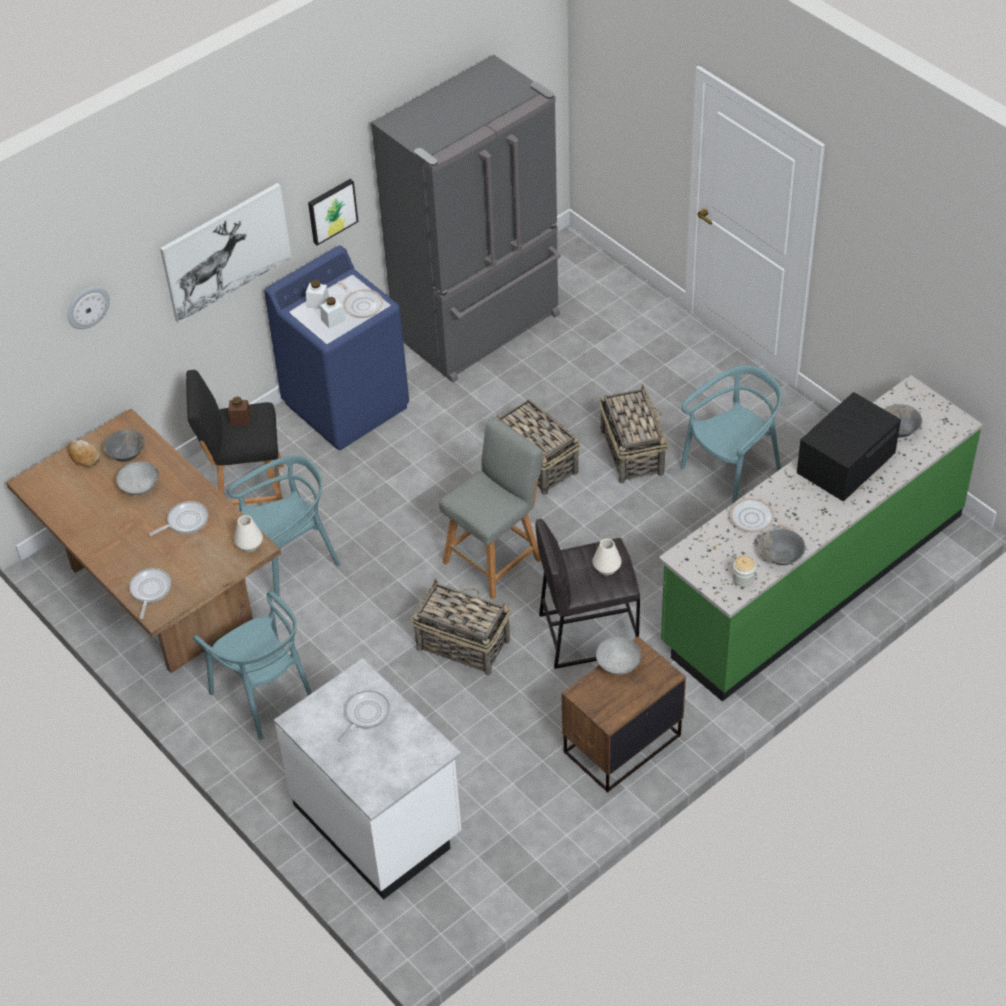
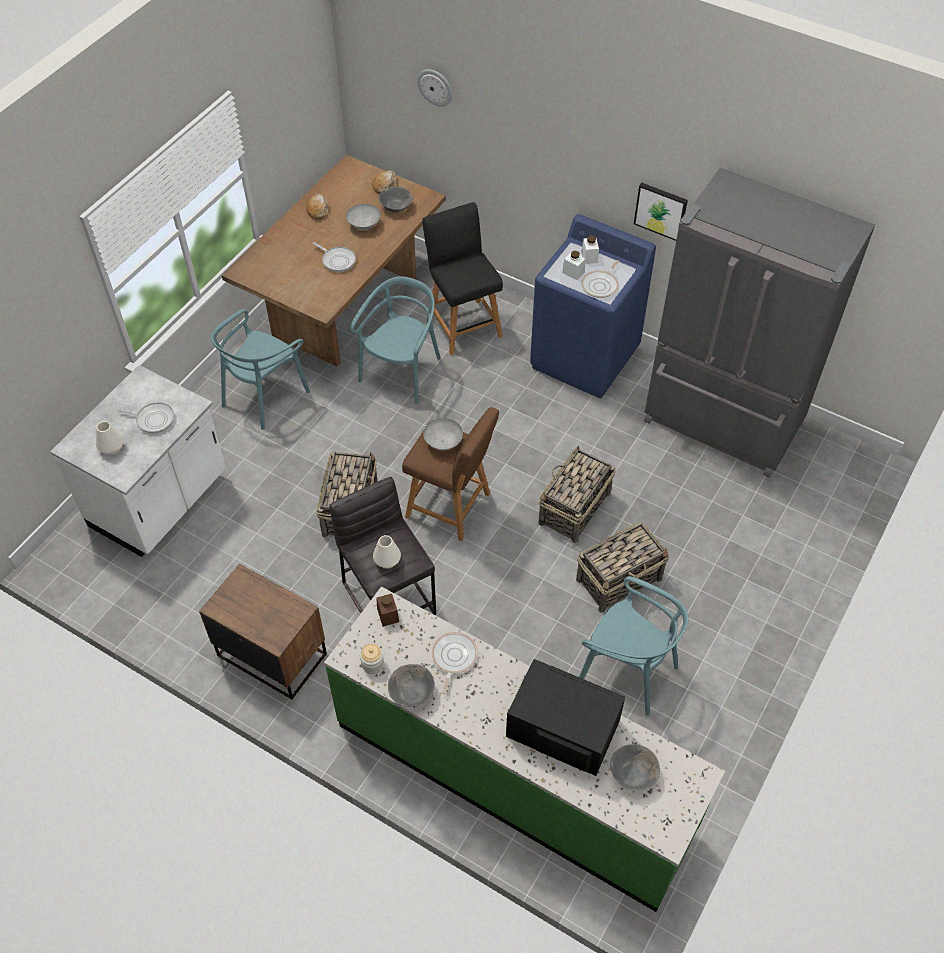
camera: 70 degrees right, 5 degrees up
(89, 524) = (318, 210): none -> bread
(150, 590) = (262, 262): frying pan -> none
(226, 251) = (557, 153): picture -> none
(240, 419) = (471, 266): brown jar -> brown jar (388, 615)
(249, 545) = (324, 304): white vase -> white vase (112, 448)
(290, 561) = (402, 372): turquoise chair -> turquoise chair turned 105 degrees counterclockwise
(495, 558) = (452, 507): grey stool -> brown stool
(619, 664) = (280, 599): grey bowl -> grey bowl (444, 443)

